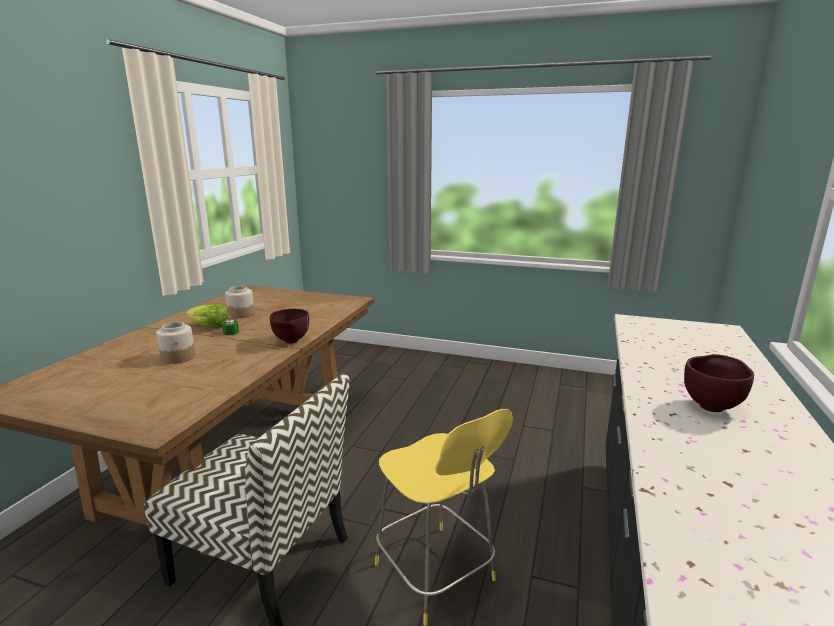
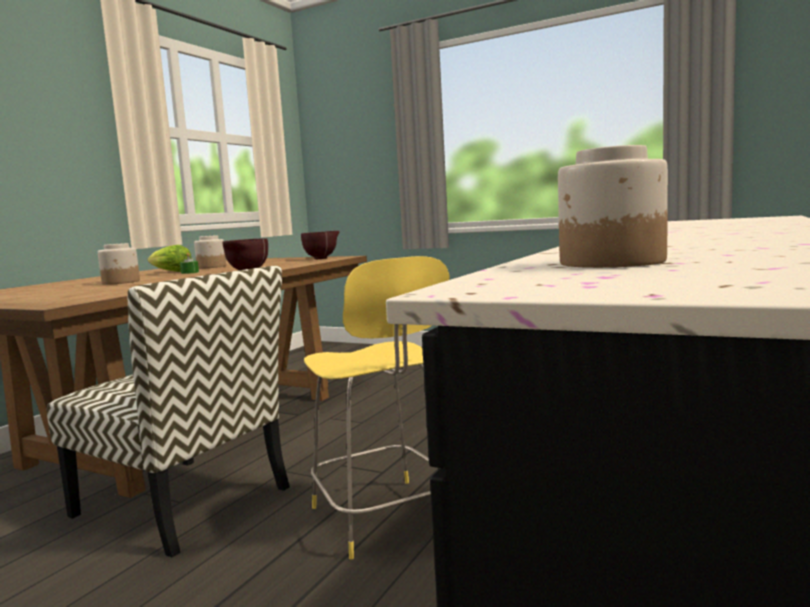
camera: 10 degrees right, 10 degrees down
(712, 406) = (702, 232): brown bowl -> brown bowl (322, 258)
(739, 574) = (611, 262): none -> jar

